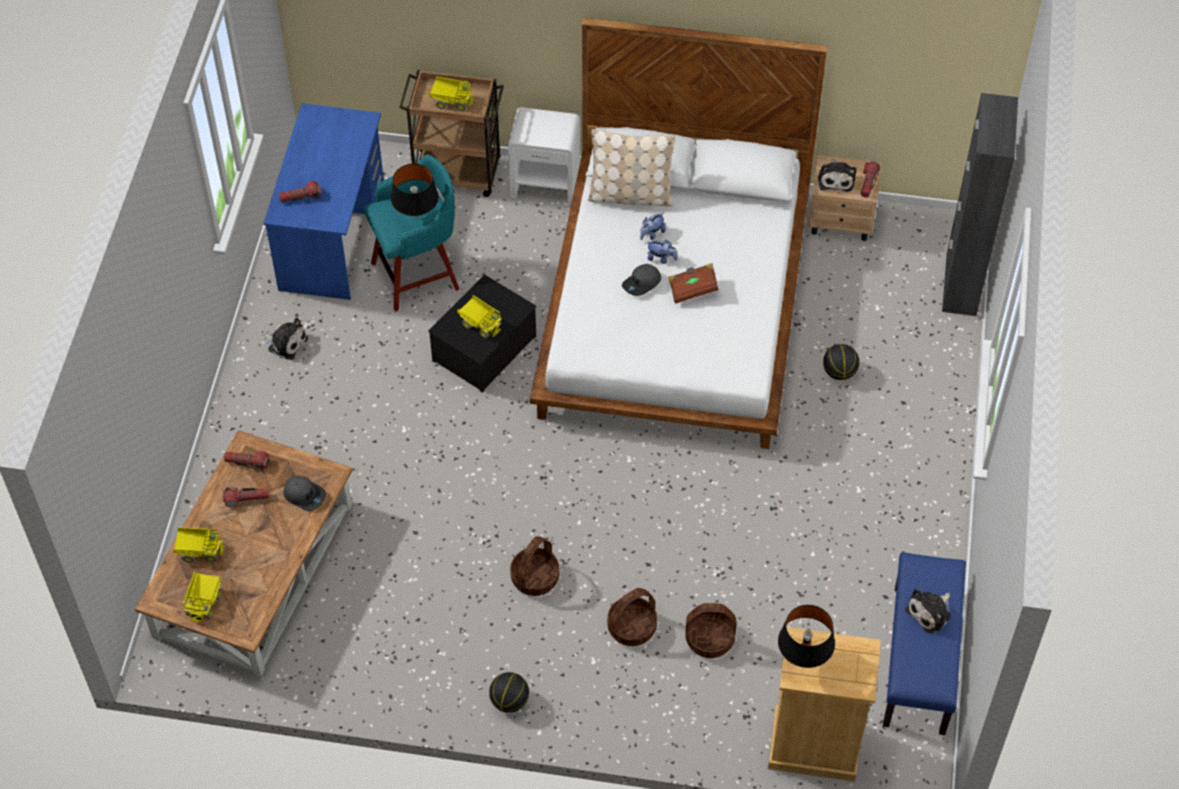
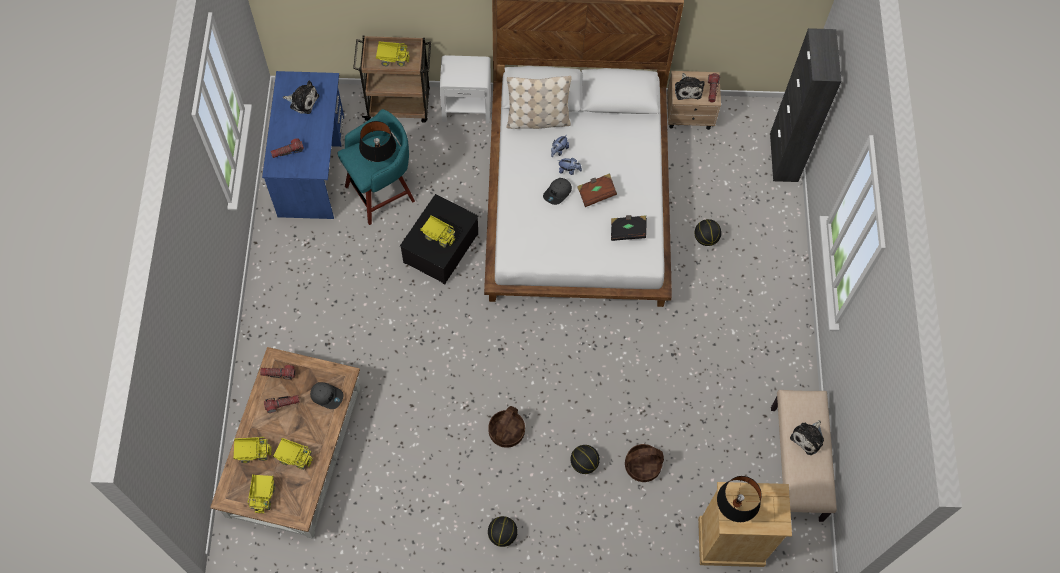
camera: 10 degrees left, 10 degrees up
(251, 562) = (294, 456): none -> toy truck
(286, 343) = (290, 260): plush toy -> plush toy (302, 101)
(631, 627) = (584, 463): basket -> basketball
(727, 338) = (627, 231): none -> black book
(920, 660) = (797, 464): blue bench -> beige bench

